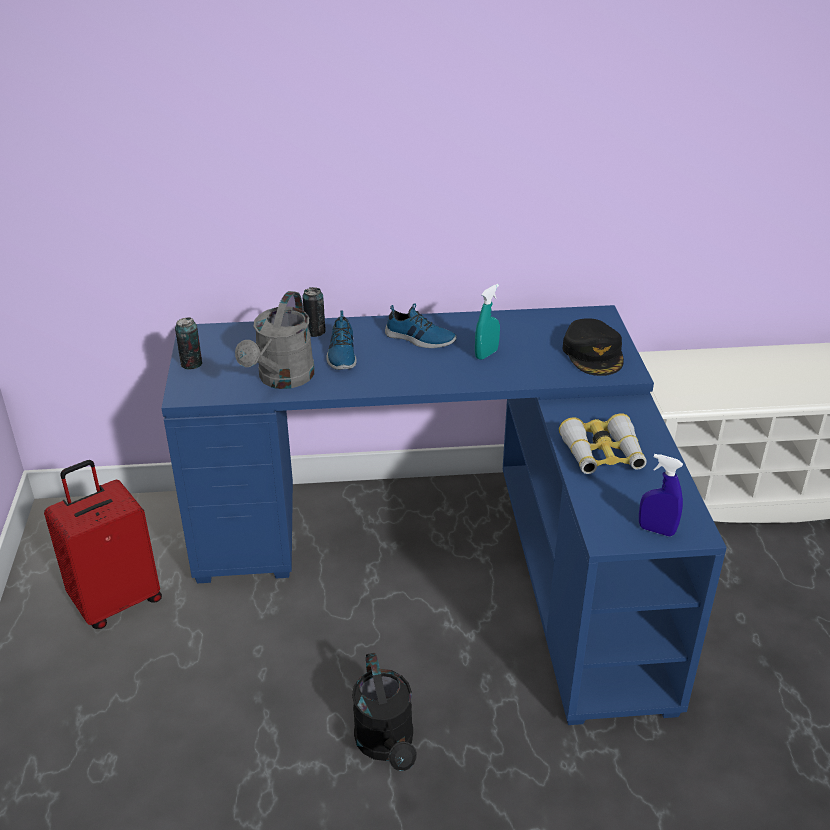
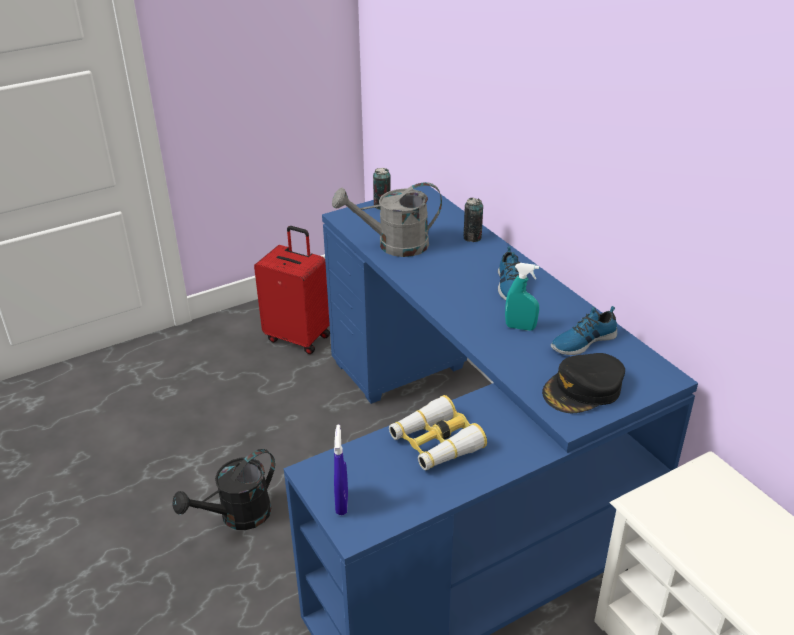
camera: 65 degrees right, 0 degrees up
(341, 354) = (452, 258): shoe -> shoe (582, 341)

